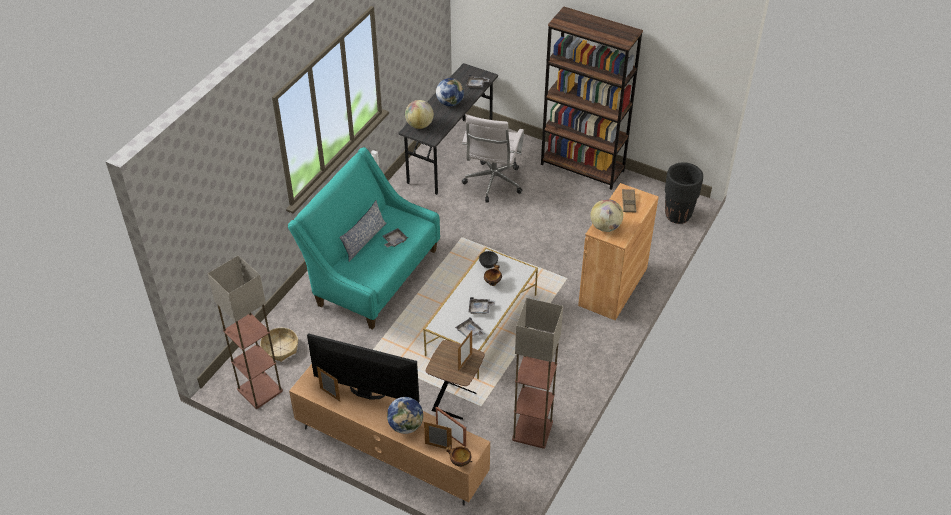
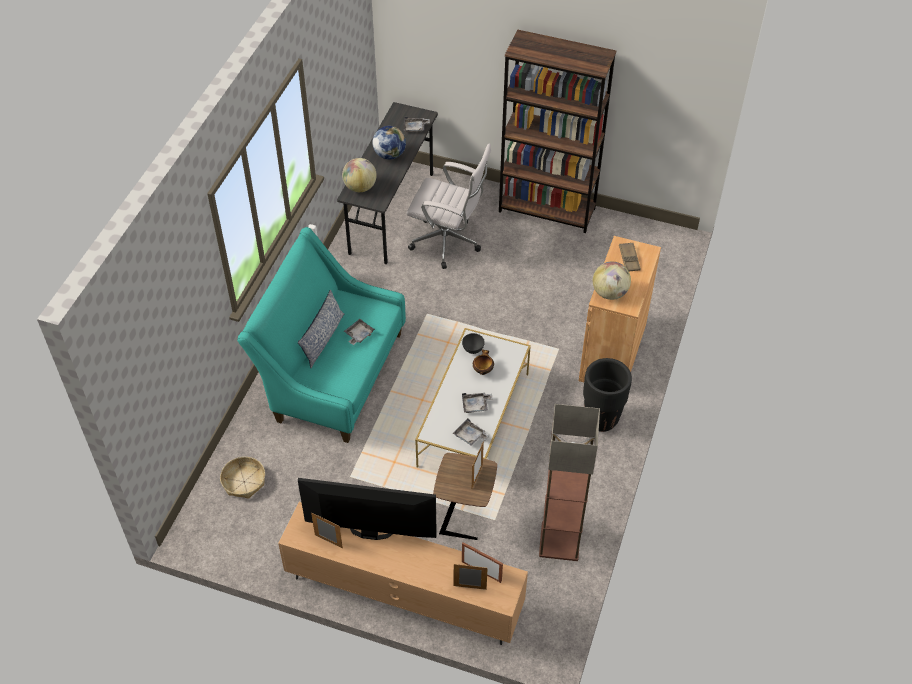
camera: 10 degrees left, 5 degrees up
(259, 390) = (230, 538): floor lamp -> none
(406, 425) = (426, 566): globe -> none
(459, 462) = (498, 603): bowl -> none
(493, 184) = (449, 243): white office chair -> white office chair turned 75 degrees counterclockwise
(678, 215) = (666, 256): black planter -> black planter (601, 419)

